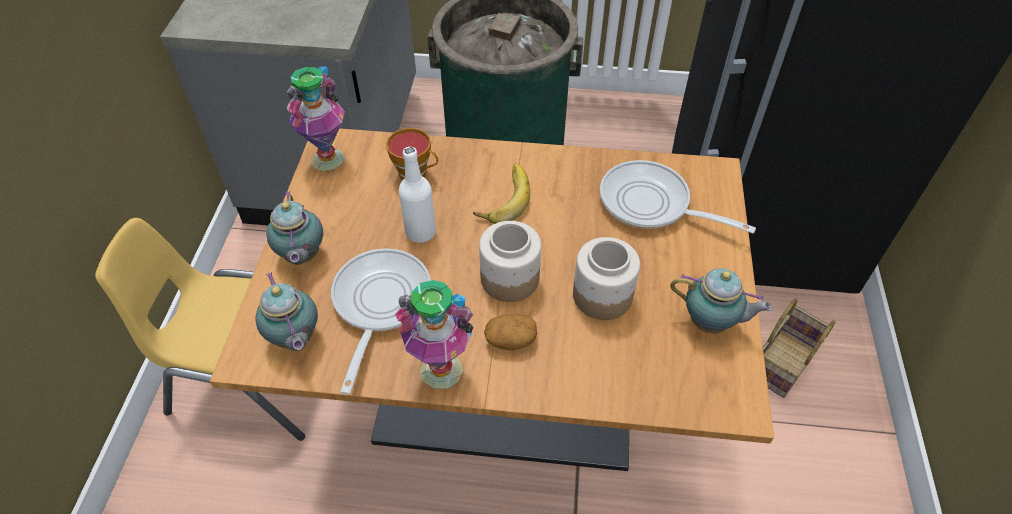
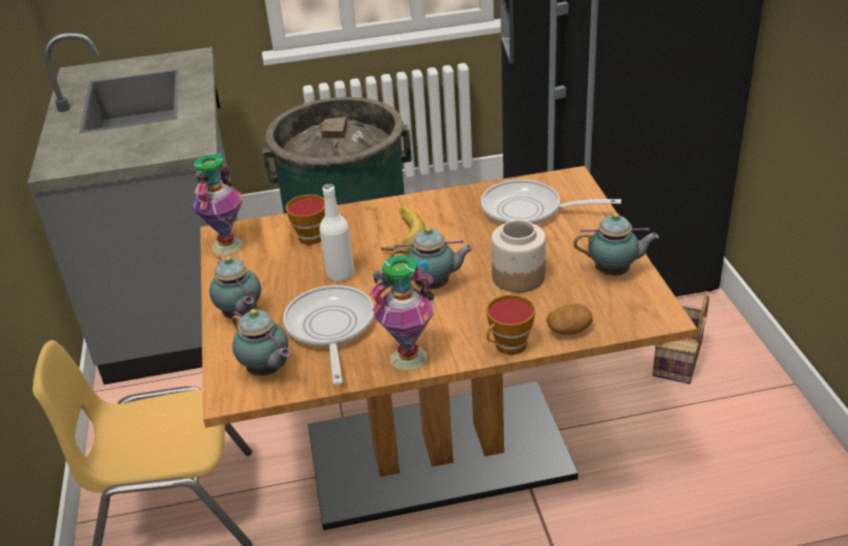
camera: 15 degrees left, 15 degrees down
(509, 279) = (434, 285): jar -> teapot
(510, 339) = (457, 323): potato -> potato (569, 330)
(551, 392) = (508, 347): none -> cup

